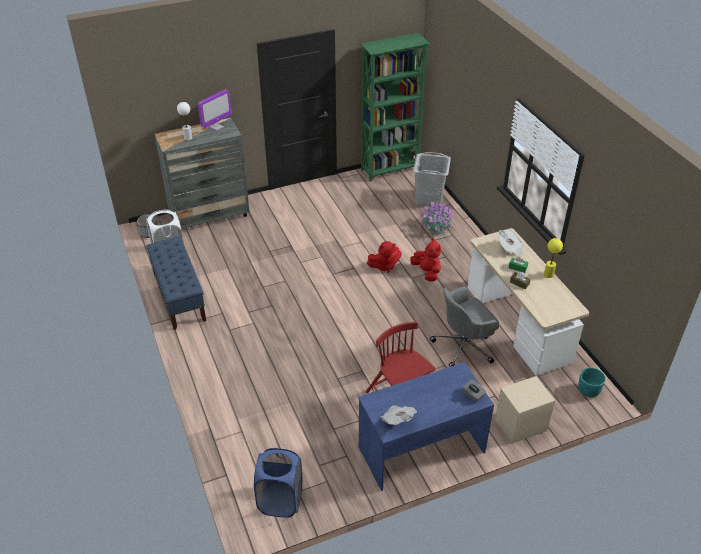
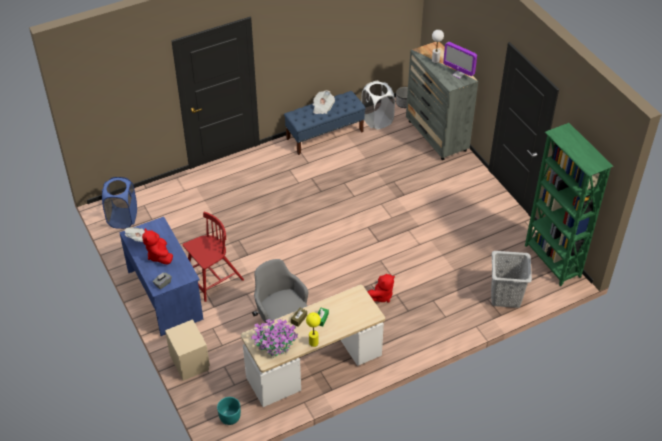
camera: 85 degrees right, 5 degrees up
(384, 266) = (385, 263): red plush toy -> red plush toy (159, 256)
(435, 227) = (456, 302): potted plant -> potted plant (275, 345)
(510, 249) = (350, 315): newspaper -> newspaper (322, 107)

